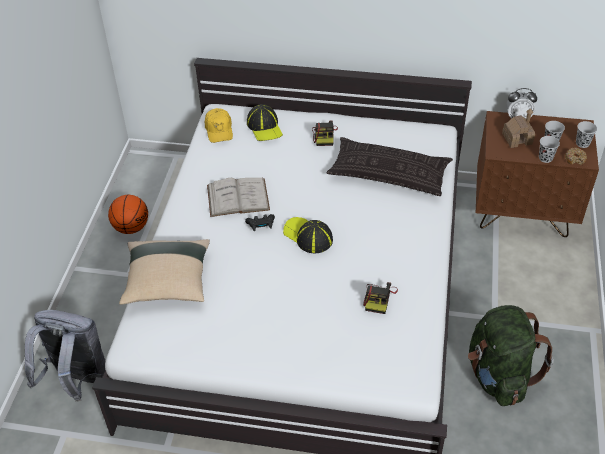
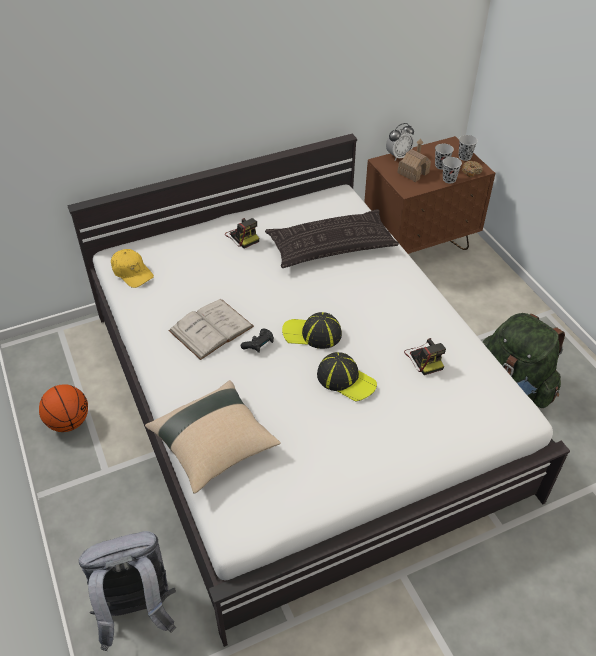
camera: 35 degrees left, 0 degrees up
(264, 127) = (177, 251): cap -> cap (346, 380)

